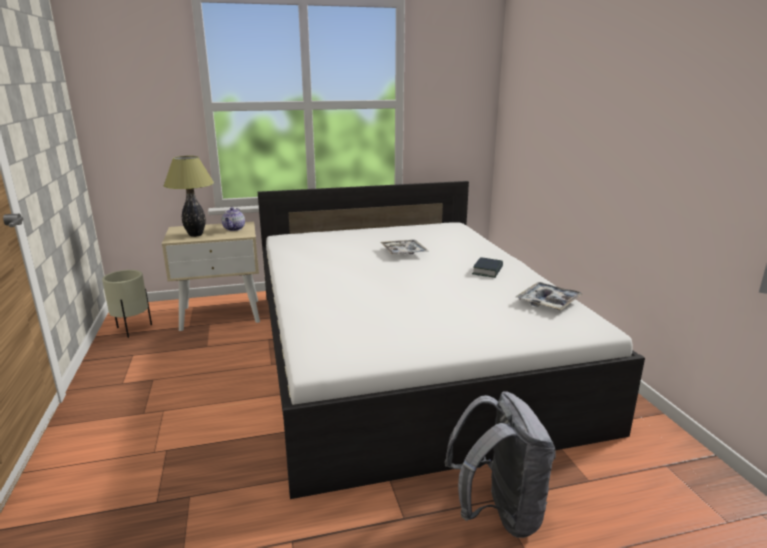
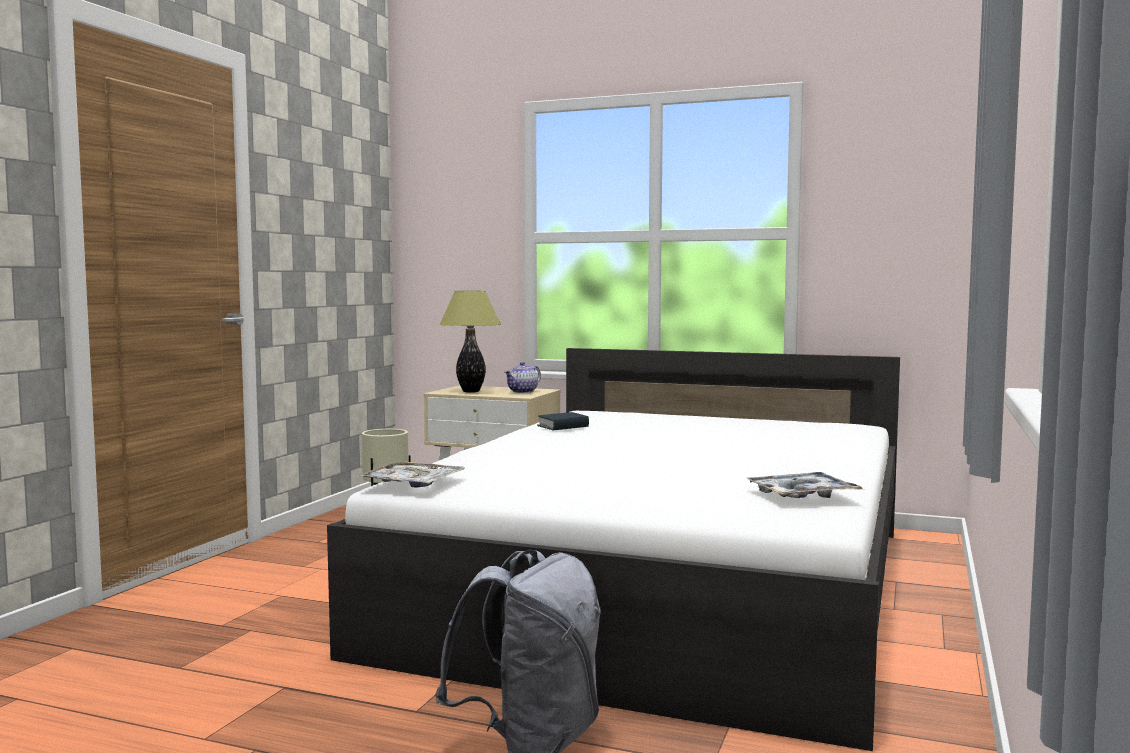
camera: 35 degrees right, 15 degrees down
(403, 252) = (706, 436): tray -> tray (413, 484)
(487, 271) = (788, 464): book -> book (563, 426)

